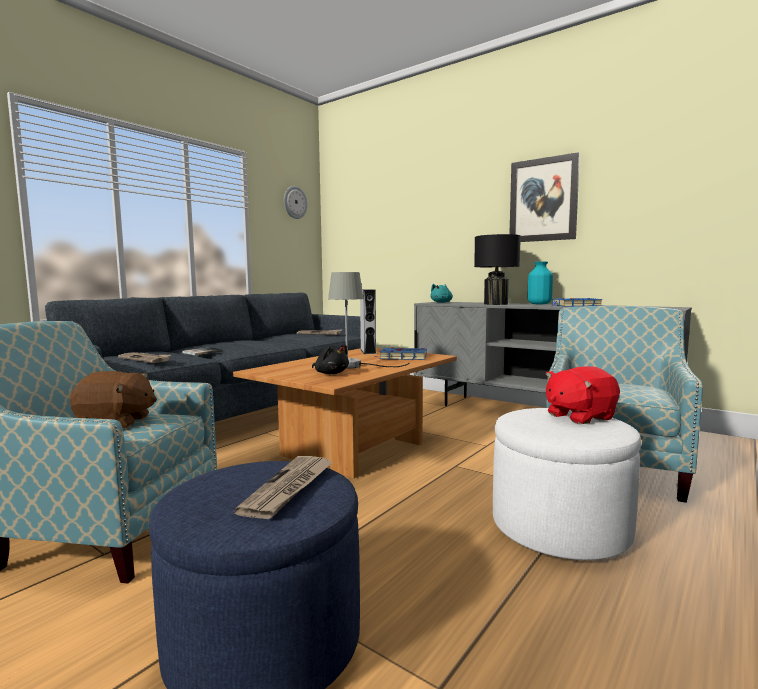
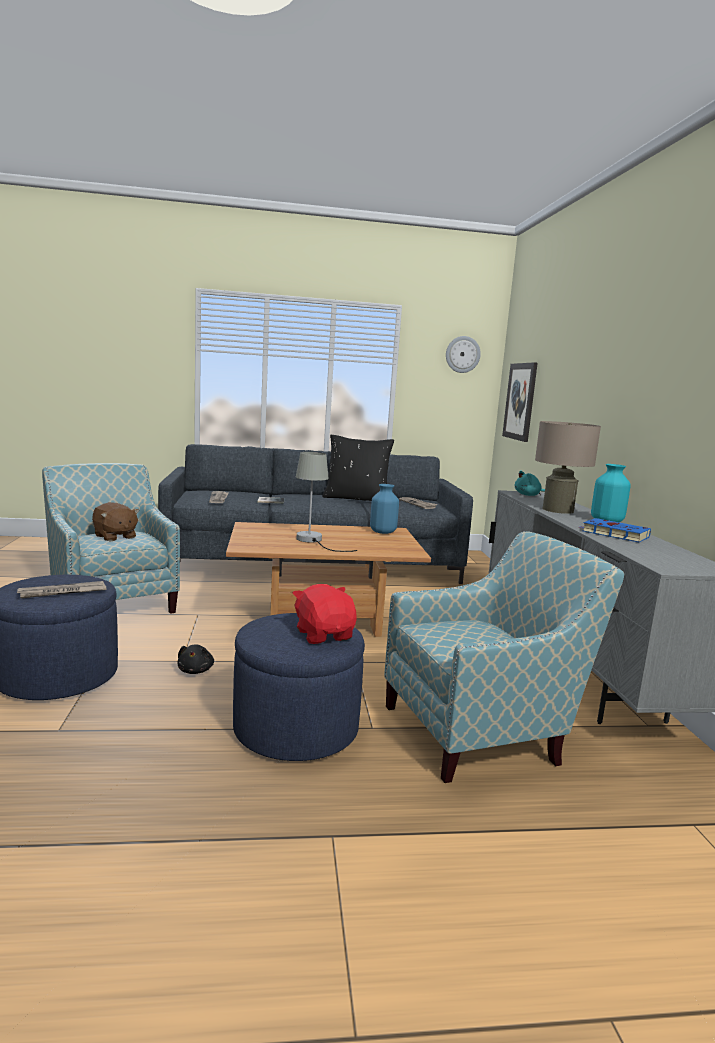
camera: 45 degrees right, 5 degrees up
(262, 339) = (356, 498): none -> black pillow
(331, 373) = (273, 541): black plush toy -> black plush toy (196, 670)
(368, 351) = (383, 532): grey speaker -> blue vase
(401, 357) = (379, 545): blue book -> none
(495, 304) = (557, 510): black table lamp -> beige table lamp
(543, 200) = (650, 377): picture -> picture (520, 401)
(560, 527) = (296, 728): white ottoman -> blue ottoman
(579, 416) = (324, 635): red plush toy -> red plush toy turned 45 degrees clockwise

